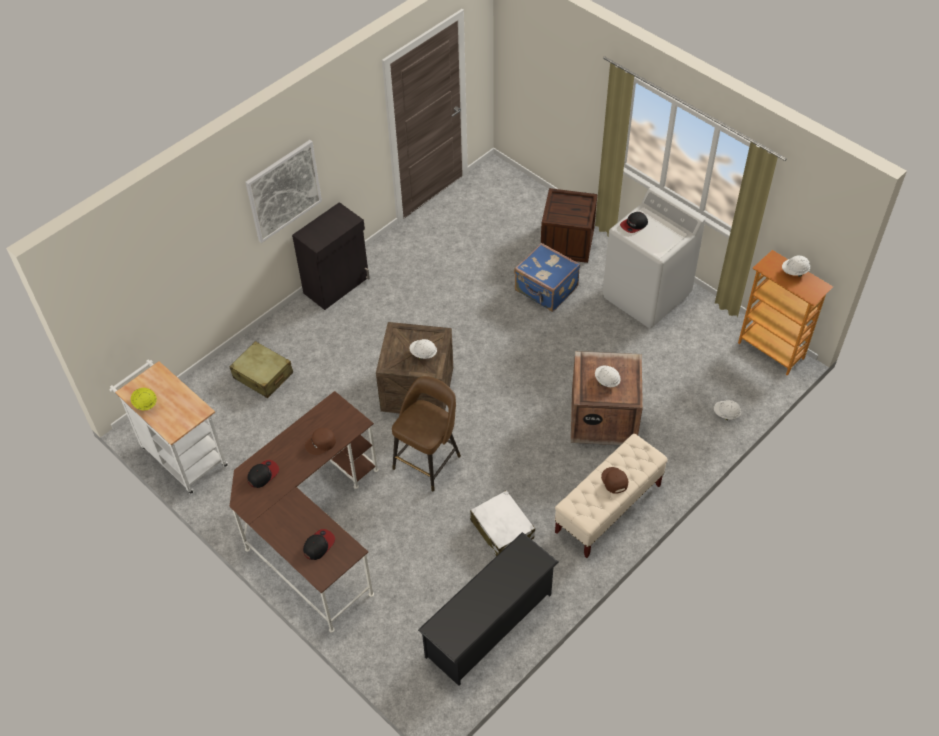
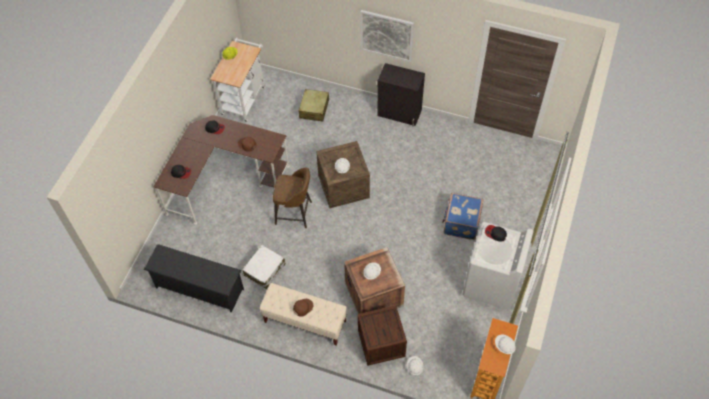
camera: 65 degrees right, 5 degrees up
(567, 242) = (511, 219): crate -> crate (381, 343)

